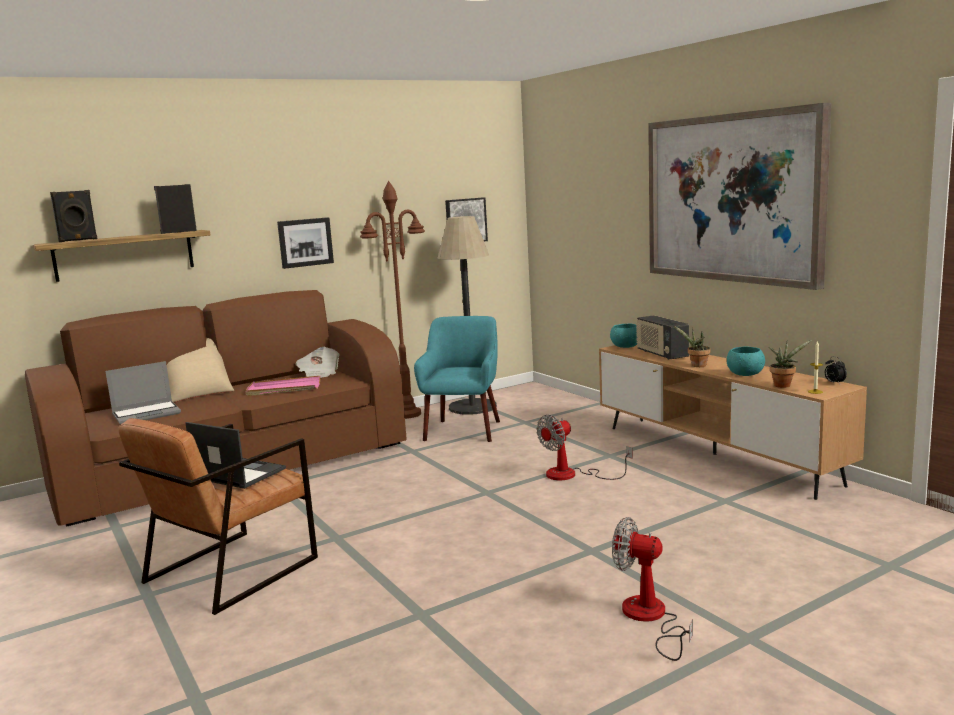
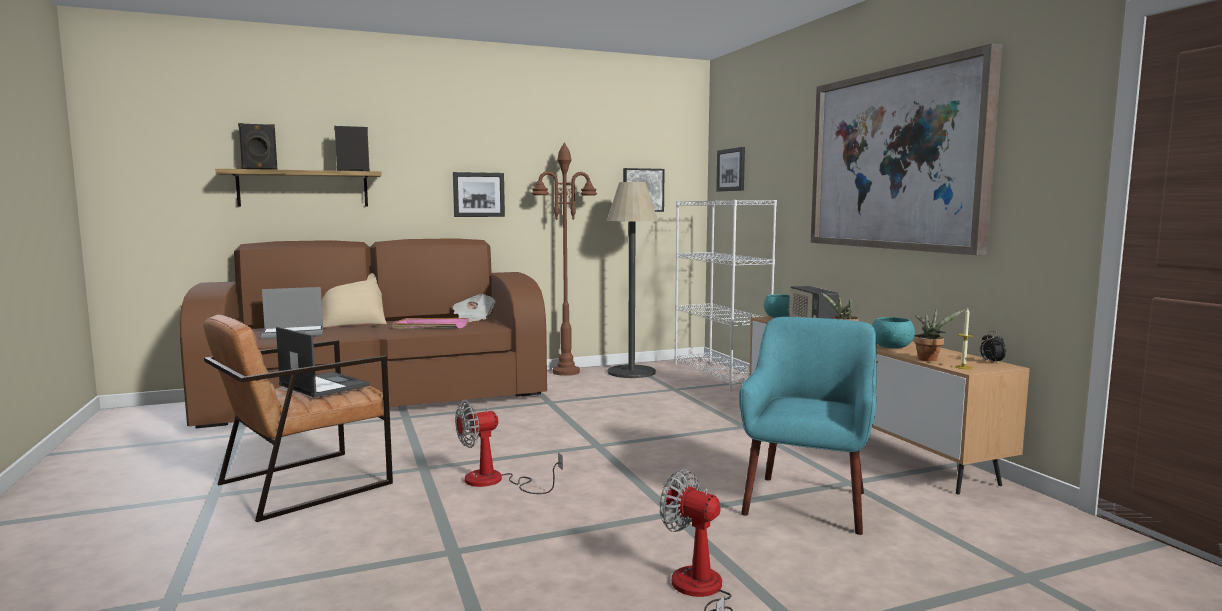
camera: 10 degrees right, 5 degrees down
(464, 430) = (610, 390): turquoise armchair -> turquoise armchair (807, 502)
(554, 196) = (731, 170): none -> picture
(560, 401) = (720, 375): none -> white bookcase
(572, 475) = (694, 439): fan -> fan (495, 481)

